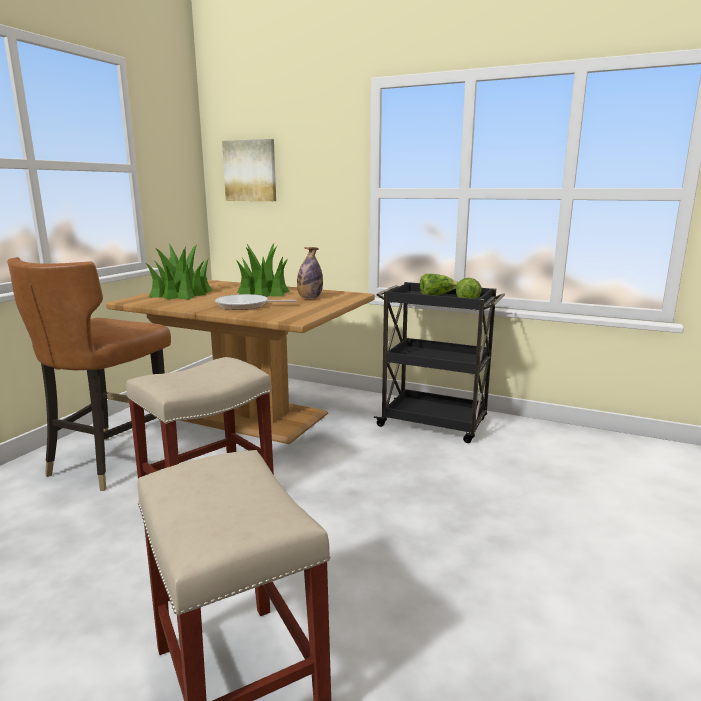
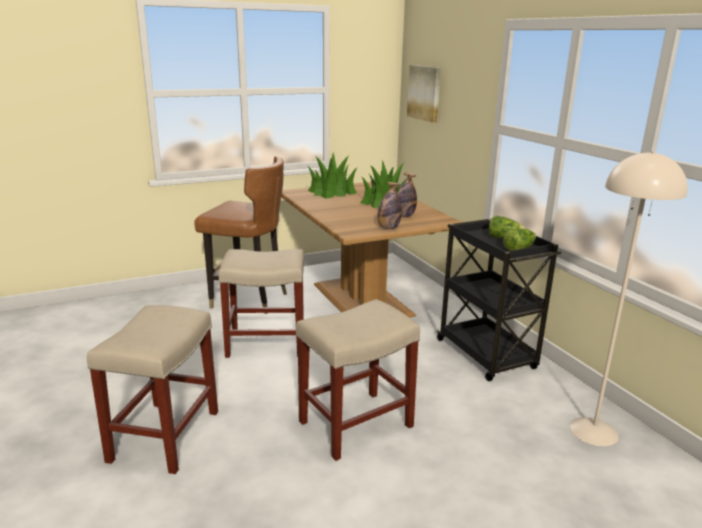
camera: 40 degrees right, 5 degrees up
(110, 461) = (248, 299): brown chair -> brown chair turned 135 degrees counterclockwise
(245, 306) = (346, 213): frying pan -> none
(321, 308) = (388, 228): none -> bottle
(431, 535) = (354, 425): none -> beige stool
(585, 447) = (594, 431): none -> beige floor lamp

